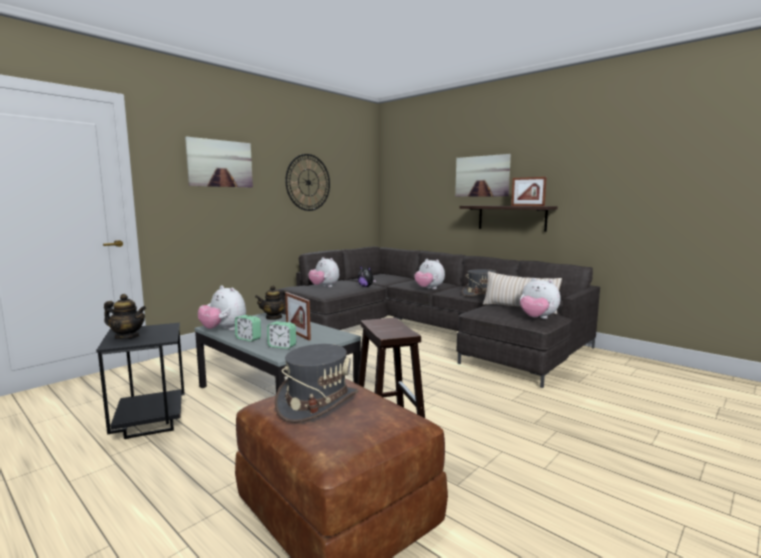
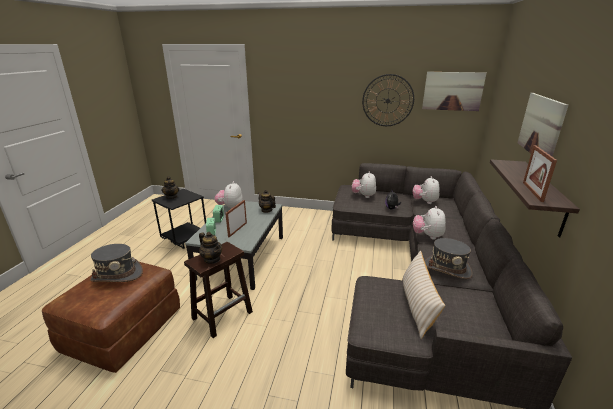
camera: 60 degrees right, 15 degrees up
(220, 163) = (305, 86): picture -> picture (452, 91)
(396, 329) = (212, 259): none -> teapot
(537, 318) = (384, 326): plush toy -> plush toy (424, 202)

